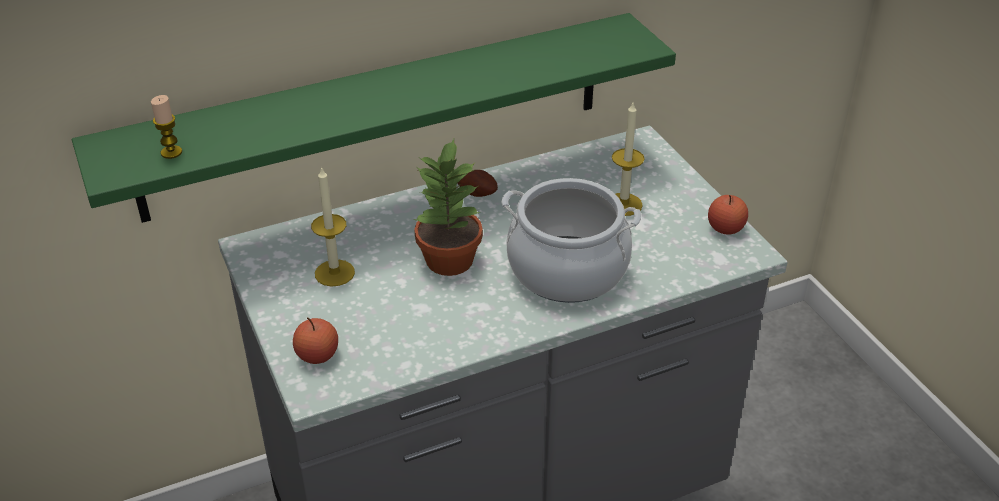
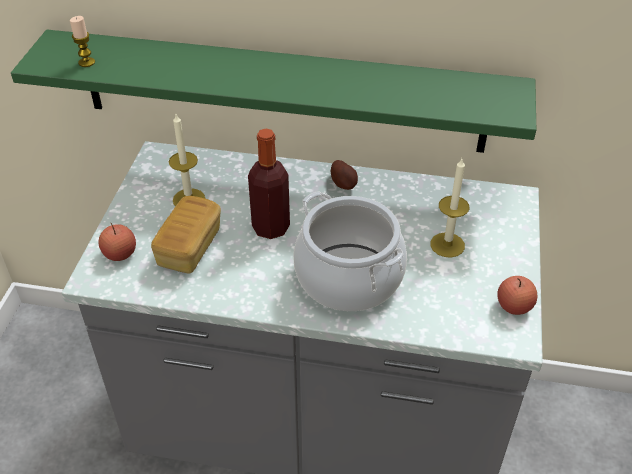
camera: 35 degrees right, 5 degrees up
(386, 315) = (189, 247): none -> bread
(448, 261) = (271, 227): potted plant -> bottle

